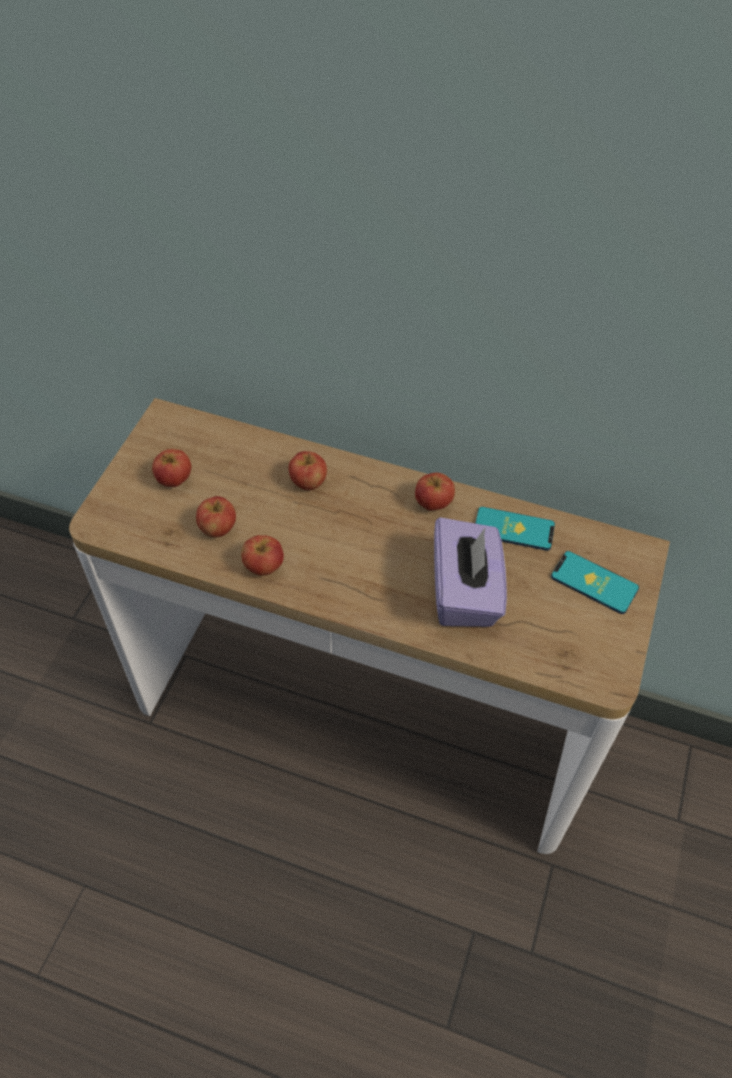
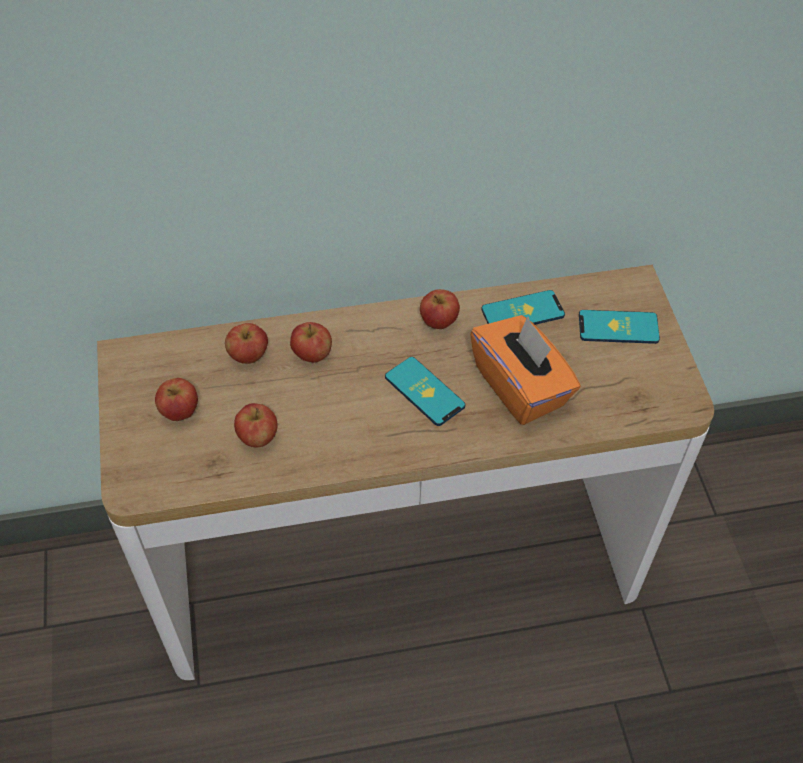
camera: 30 degrees left, 0 degrees up
(263, 566) = (327, 451): apple -> apple (248, 355)
(378, 556) = (424, 391): none -> phone
(465, 592) = (521, 387): purple tissue box -> orange tissue box

